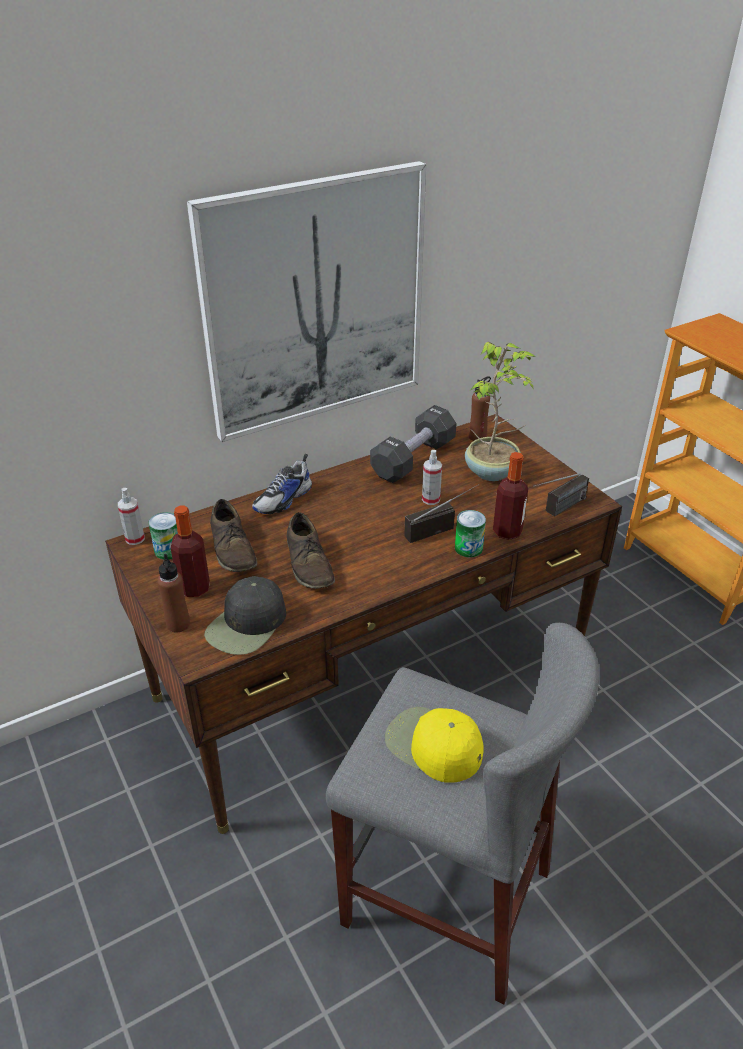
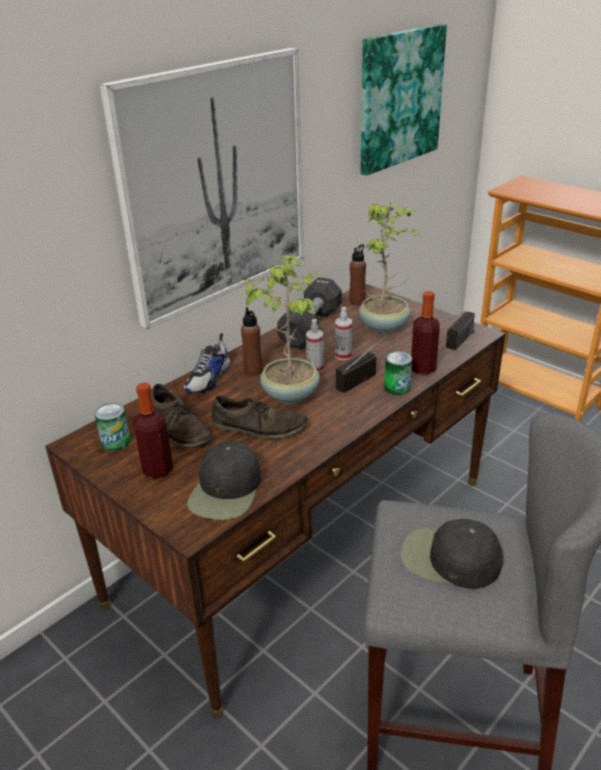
camera: 15 degrees left, 5 degrees down
(135, 539) = (76, 438): spray bottle -> spray bottle (315, 368)
(178, 624) = (156, 505): brown bottle -> brown bottle (253, 371)
(309, 563) = (259, 426): brown shoe -> brown shoe turned 45 degrees counterclockwise
(356, 532) = (290, 393): none -> potted plant
(432, 745) = (448, 559): yellow cap -> black cap
(565, 214) = (399, 98): none -> picture

